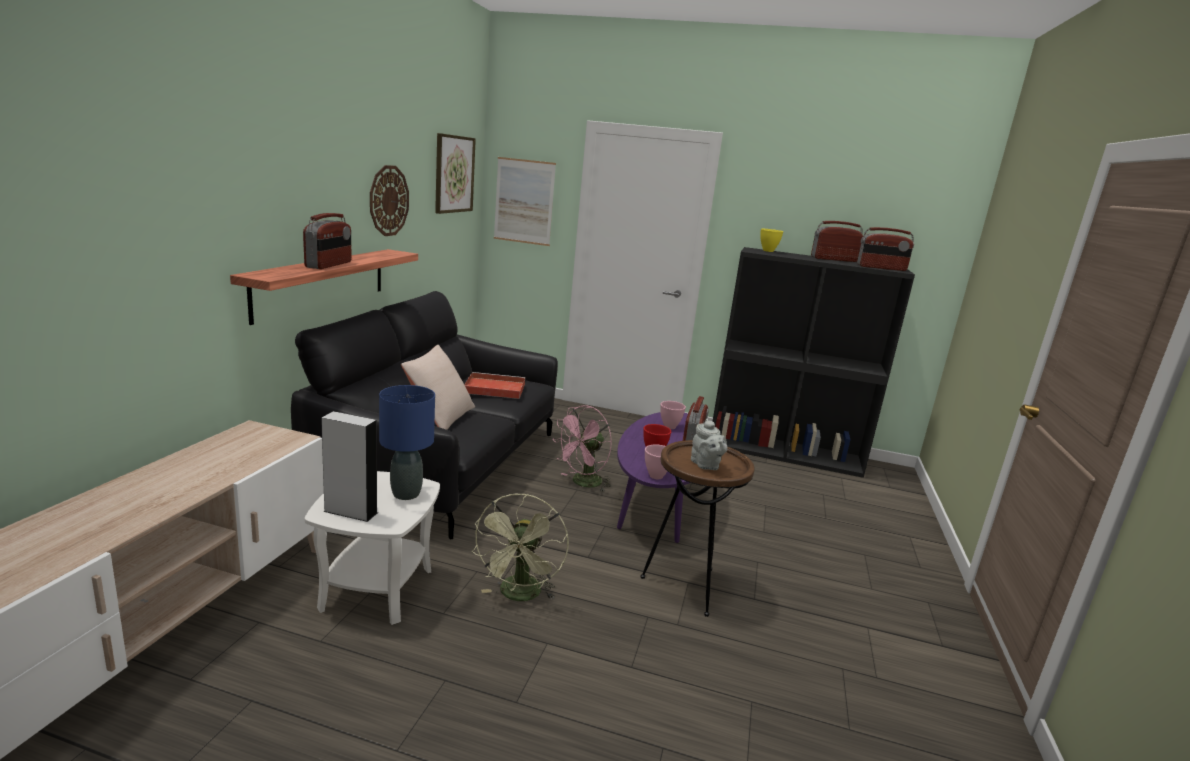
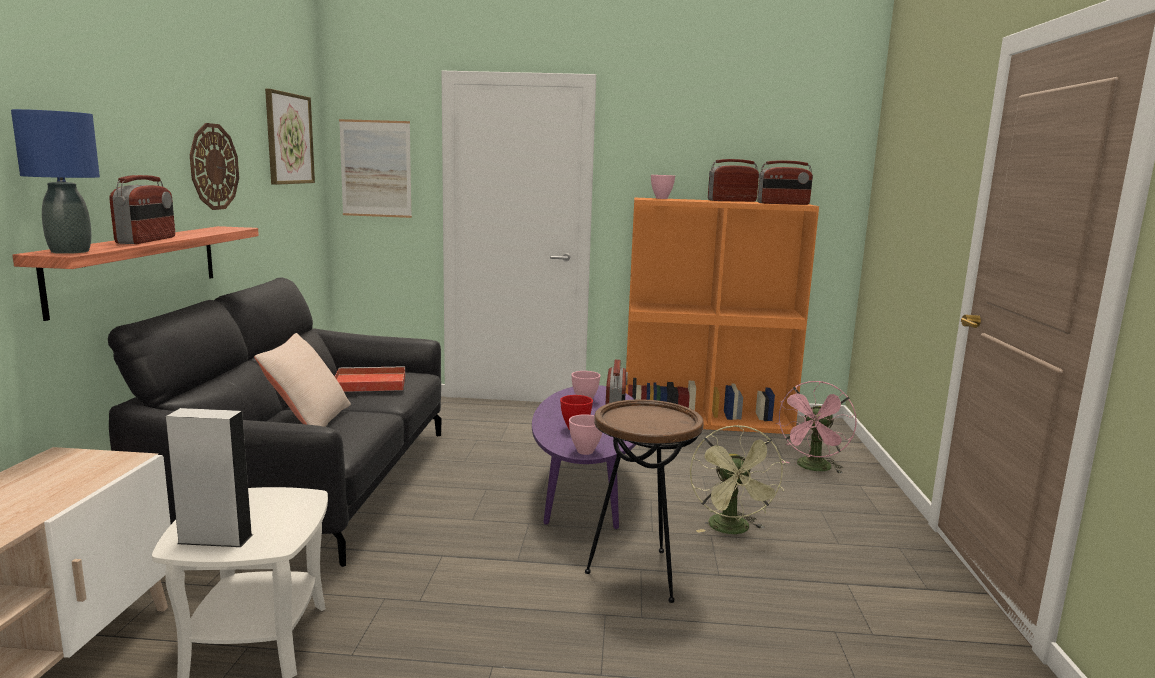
camera: 10 degrees left, 5 degrees down
(406, 494) = (286, 508): blue table lamp -> blue table lamp (71, 251)
(519, 595) = (445, 617): green fan -> green fan (732, 530)
(582, 483) = (491, 481): pink fan -> pink fan (813, 468)
(706, 465) = (648, 423): grey teapot -> none
(767, 251) = (661, 198): yellow bowl -> pink bowl
(785, 452) = (707, 420): black bookcase -> orange bookcase

